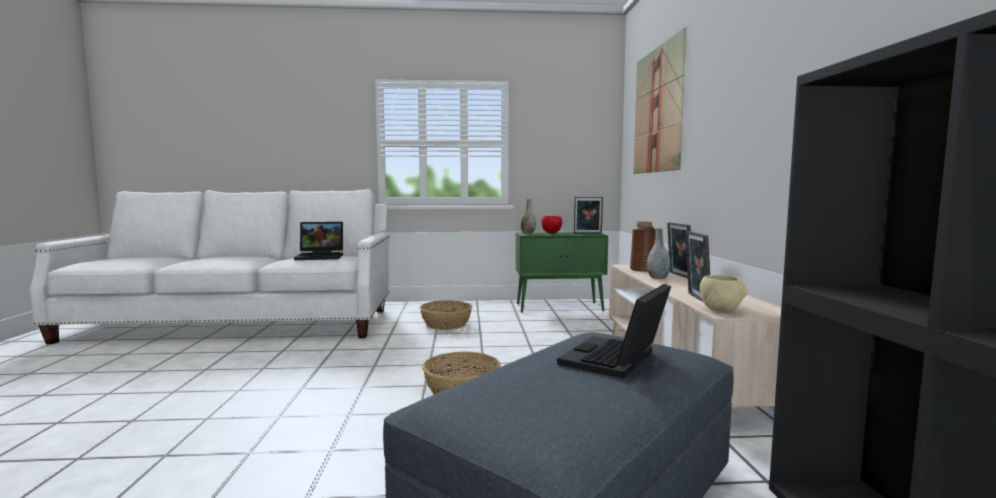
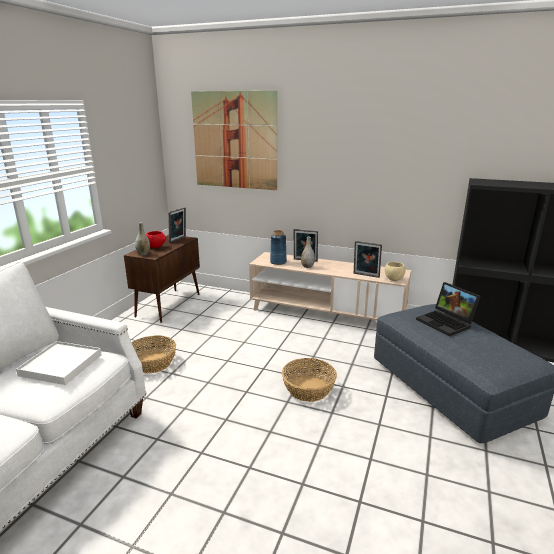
camera: 65 degrees left, 15 degrees up
(321, 256) = (61, 365): laptop -> white tray
(560, 307) = (169, 305): green cabinet -> brown cabinet
(642, 269) = (278, 262): brown vase -> blue vase

